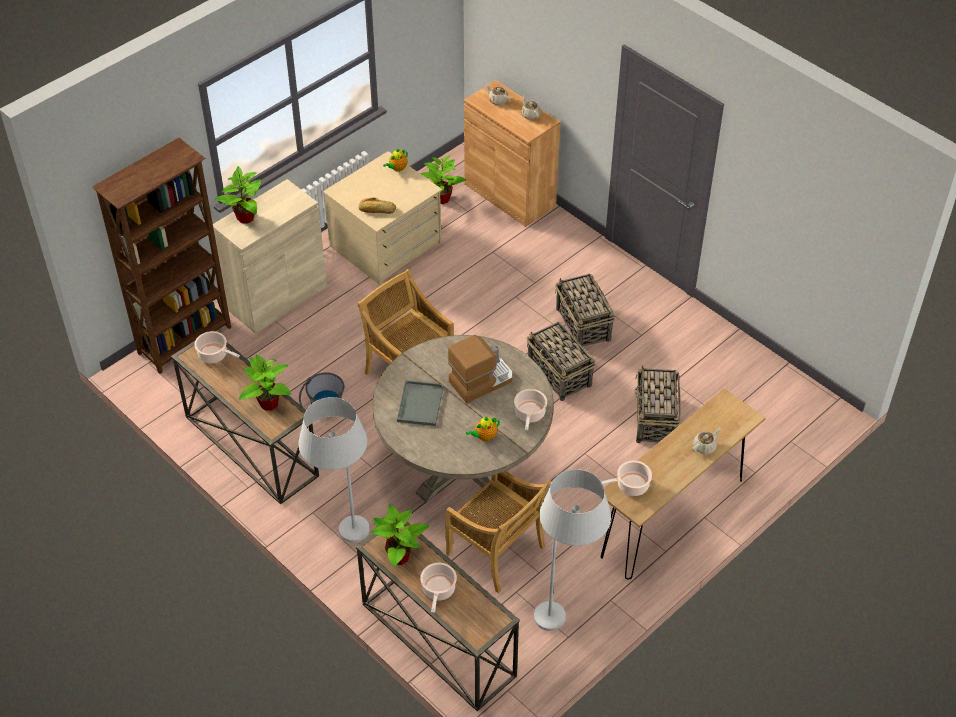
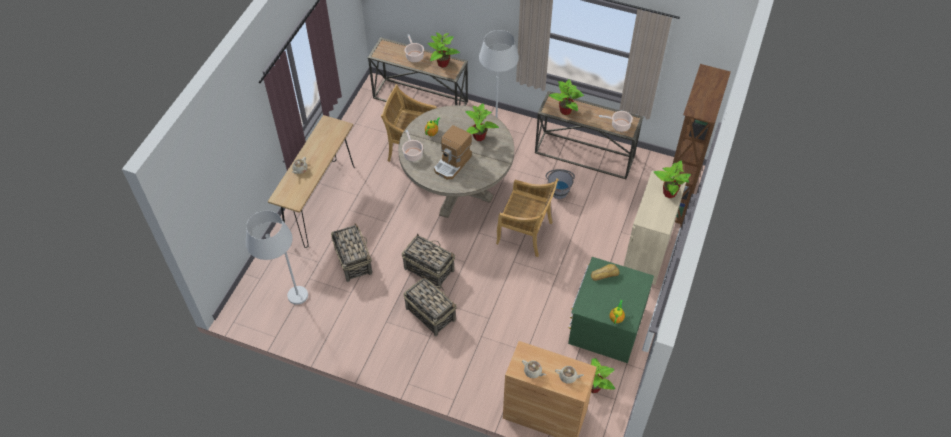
camera: 155 degrees right, 5 degrees up
(386, 245) = (605, 325): beige dresser -> green dresser
(420, 405) = (479, 137): grey tray -> potted plant
(567, 613) = (360, 133): white floor lamp -> white floor lamp (288, 302)
(630, 486) = (336, 133): cooking pot -> none

